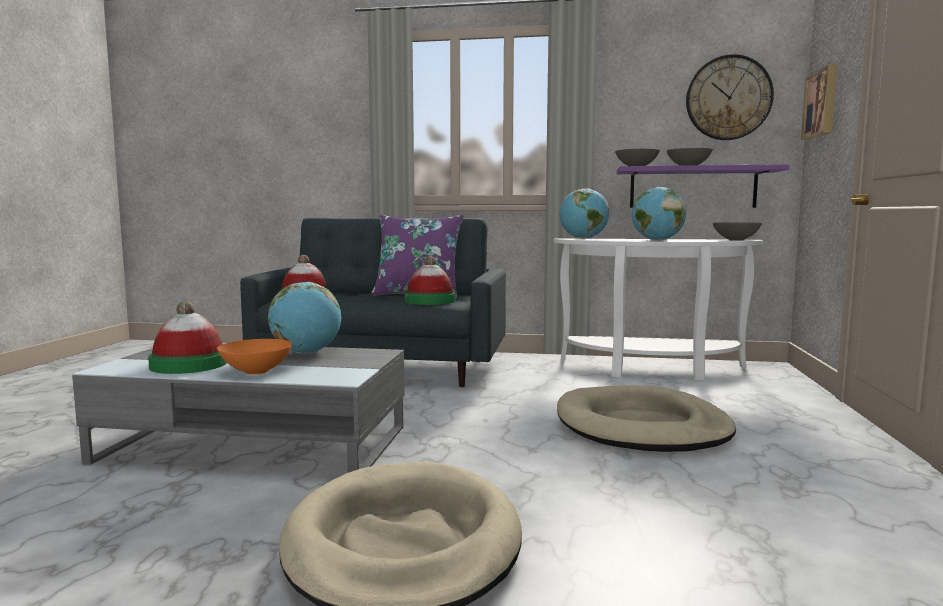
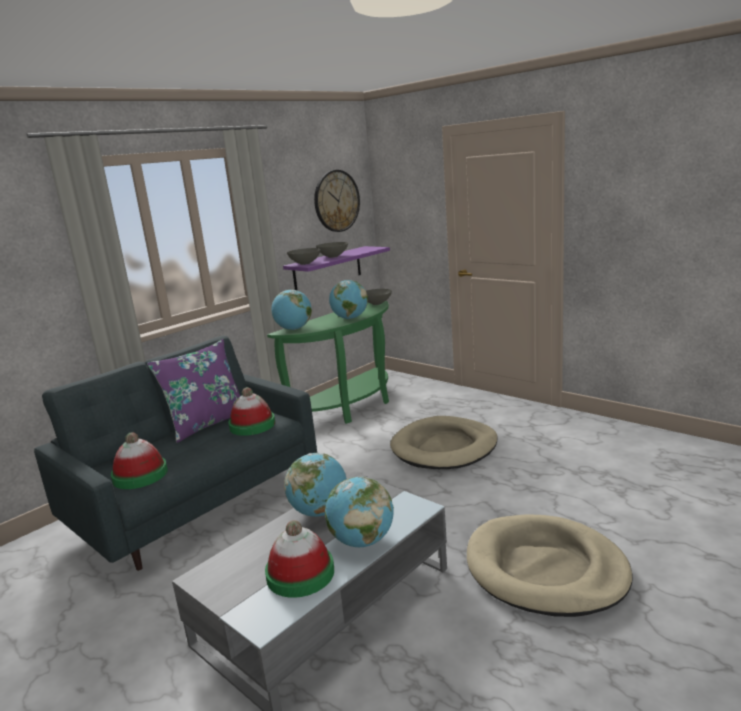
camera: 55 degrees left, 10 degrees up
(257, 371) = (362, 541): orange bowl -> globe
(652, 370) = (350, 407): white console table -> green console table
(822, 104) = (397, 205): picture -> none

